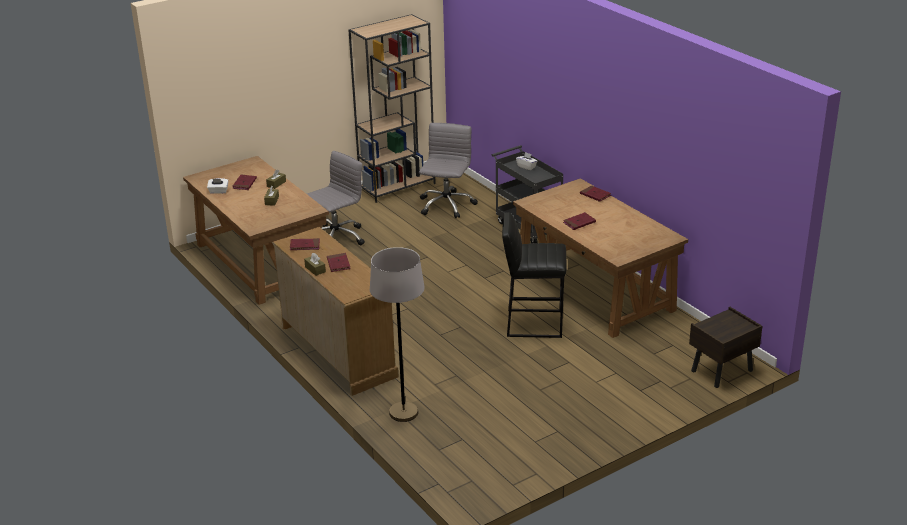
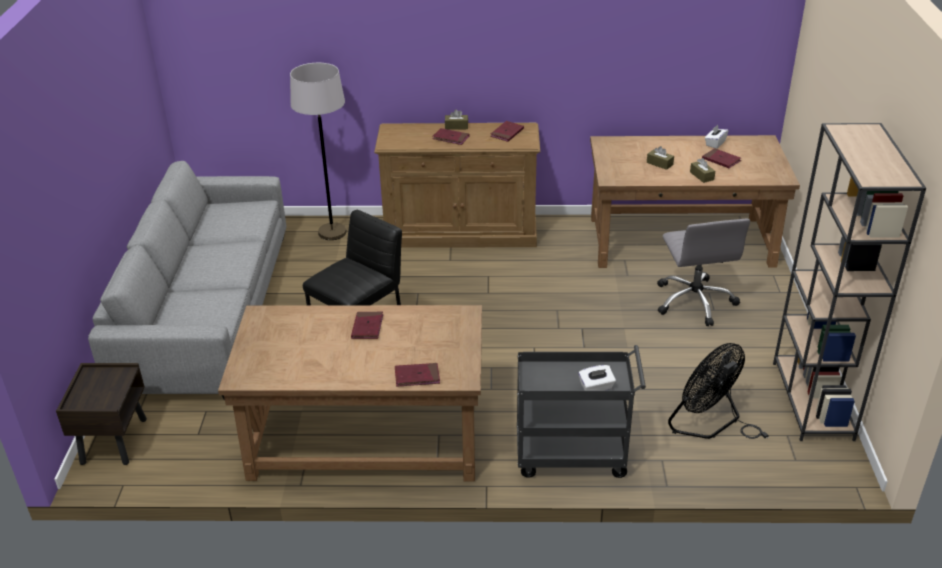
camera: 125 degrees right, 5 degrees up
(446, 205) = (716, 421): grey office chair -> black fan
(570, 415) = (207, 309): none -> grey sofa

